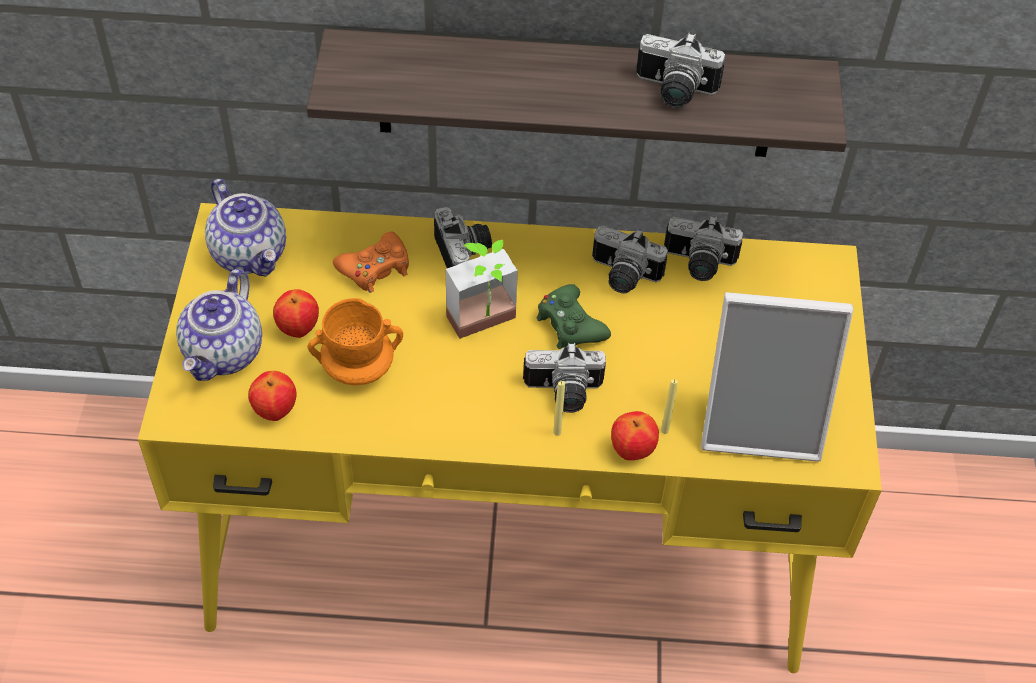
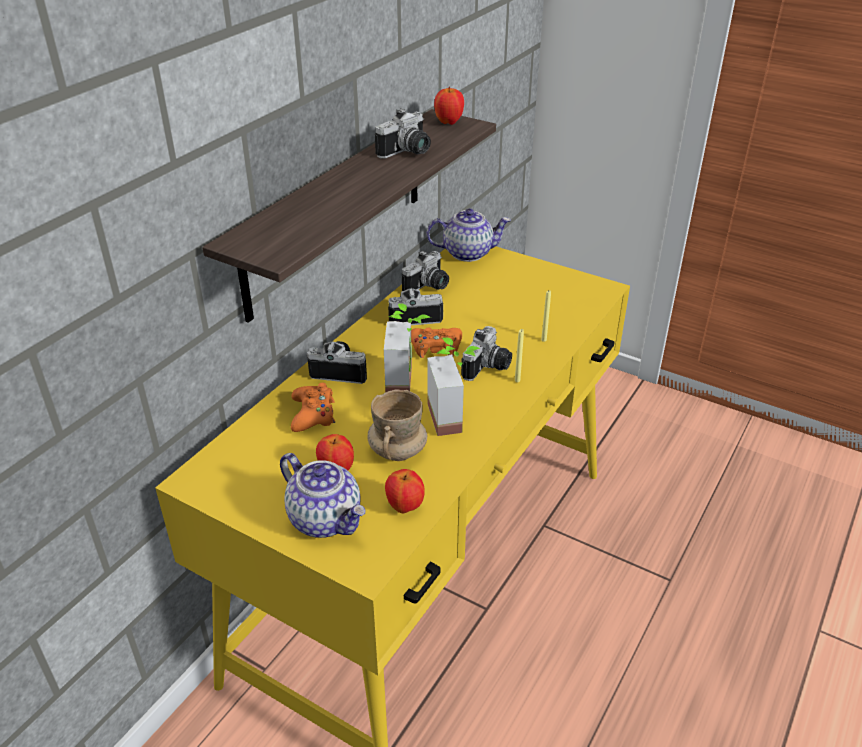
camera: 60 degrees left, 15 degrees down
(251, 254) = (239, 474): teapot -> teapot (468, 253)
(358, 368) = (397, 451): orange mug -> beige mug
(448, 396) = (455, 416): none -> potted plant
(570, 325) = (436, 347): green game controller -> orange game controller
(622, 276) = (414, 316): camera -> camera turned 150 degrees counterclockwise
(632, 451) = (551, 356): apple -> apple (449, 122)
(761, 421) = (559, 305): picture frame -> none

